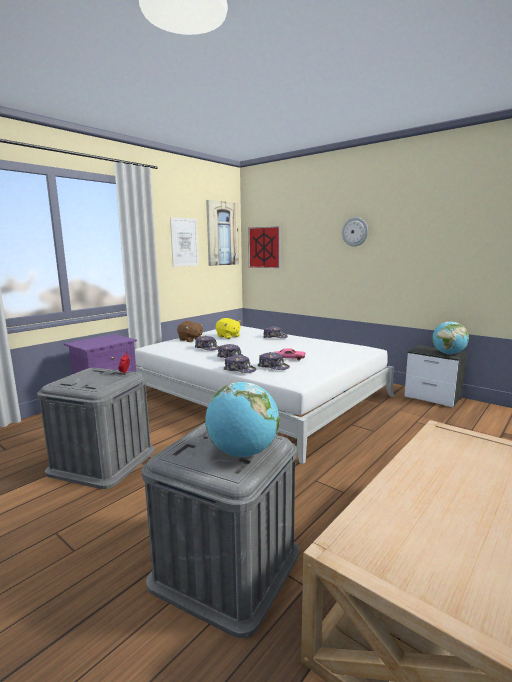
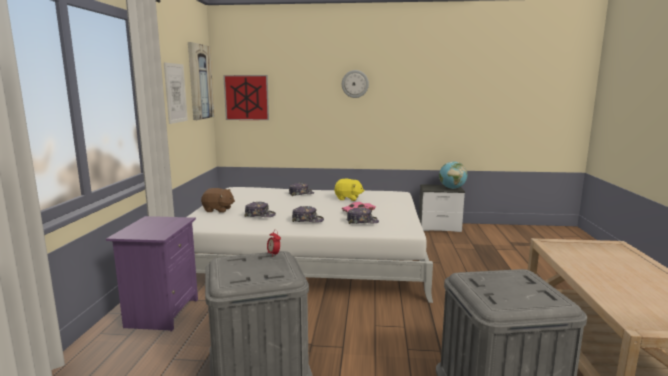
camera: 35 degrees left, 0 degrees up
(228, 336) = (254, 200): yellow plush toy -> yellow plush toy (348, 198)
(240, 370) = (339, 230): cap -> none
(243, 453) = (530, 287): globe -> none

